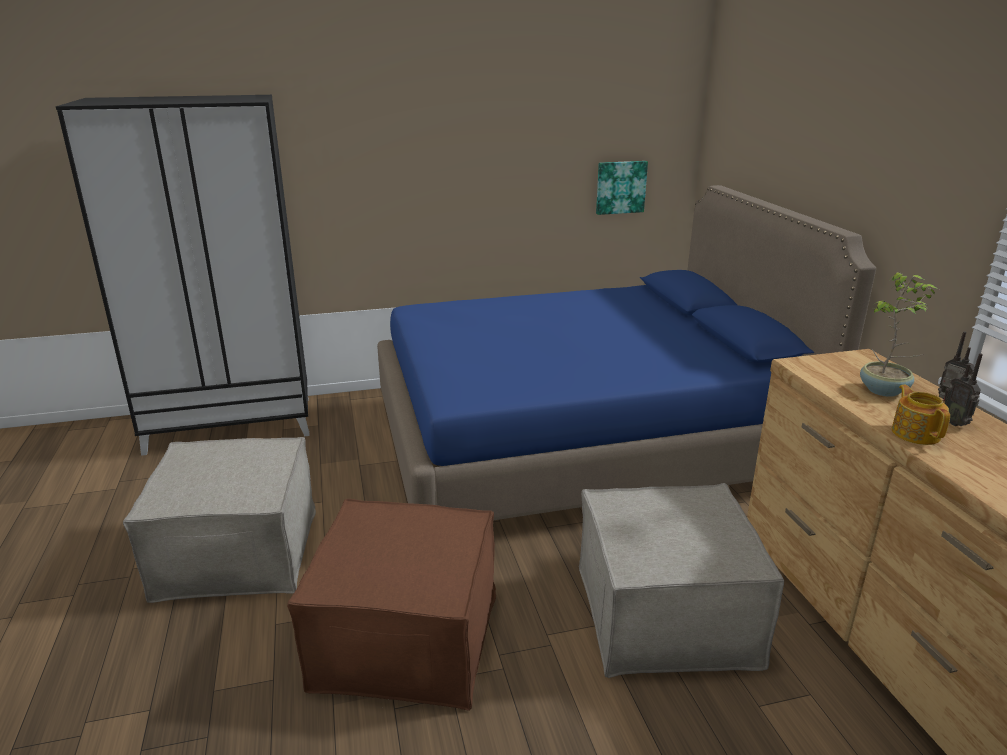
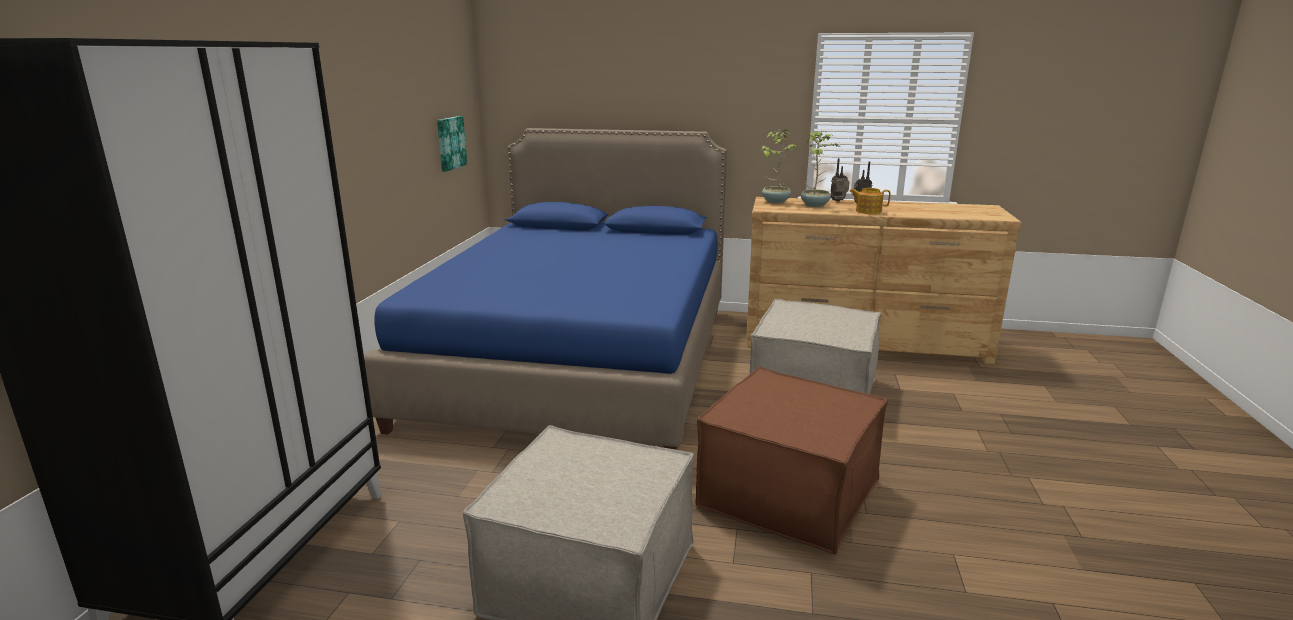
camera: 65 degrees left, 5 degrees down
(856, 363) = (775, 201): none -> potted plant

